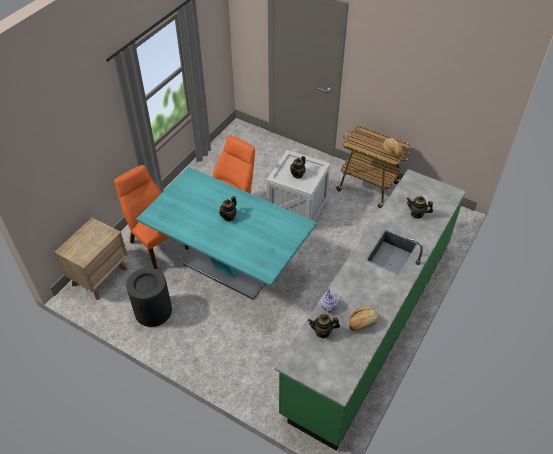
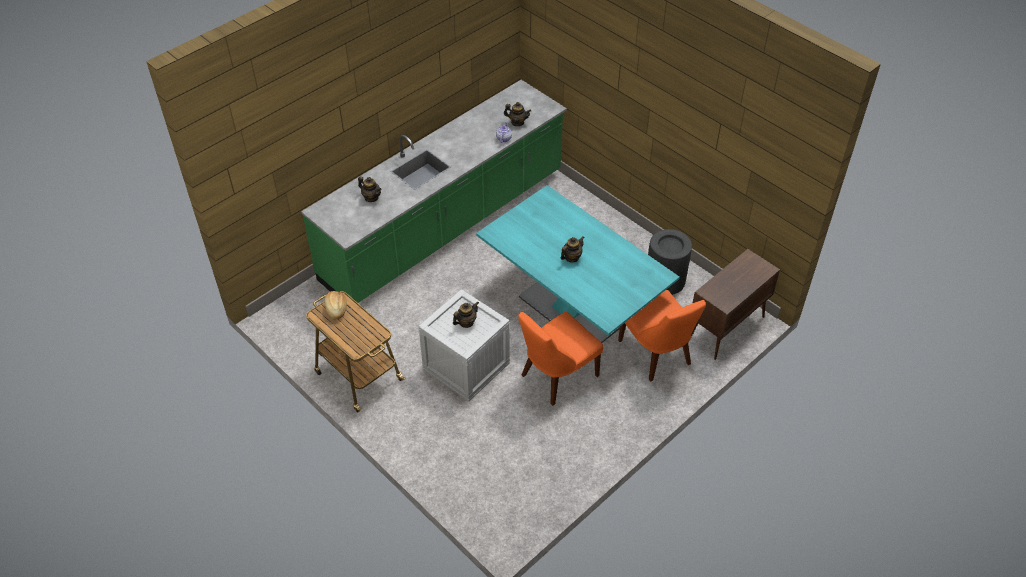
camera: 165 degrees left, 0 degrees up
(100, 276) = (725, 329): brown nightstand -> brown cabinet
(362, 323) = (480, 122): bread -> none

